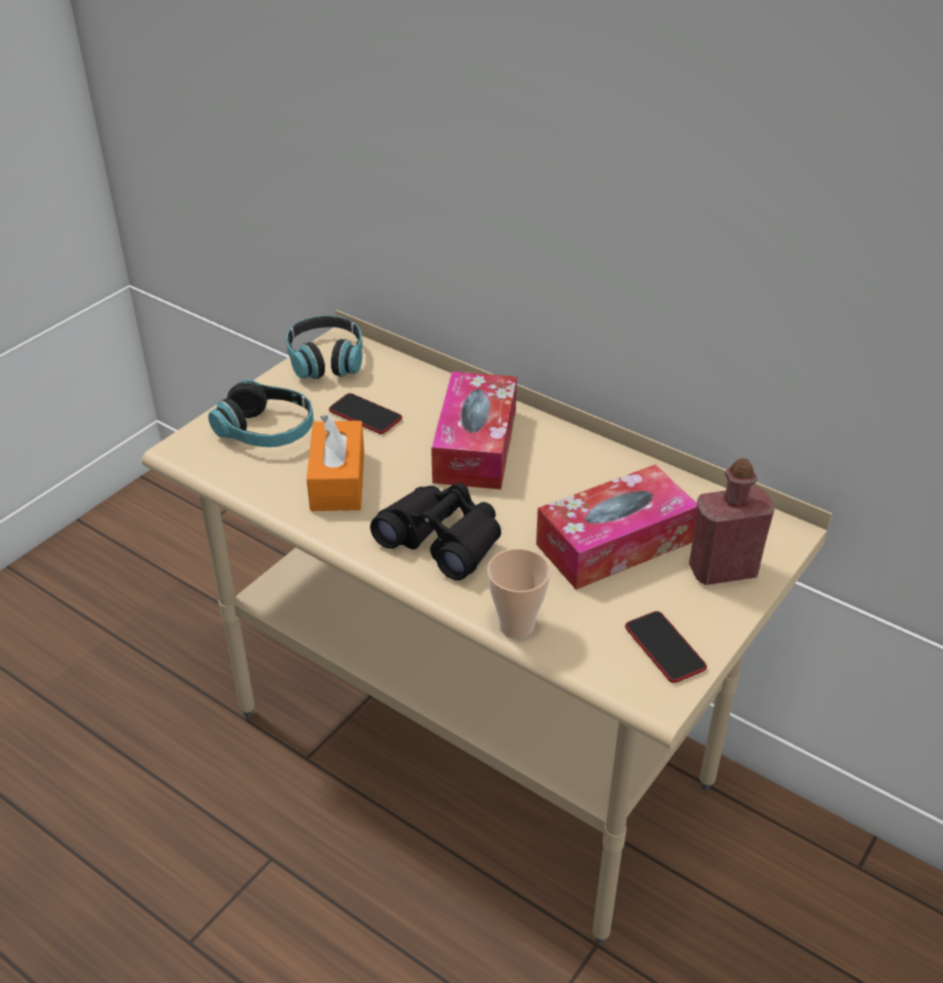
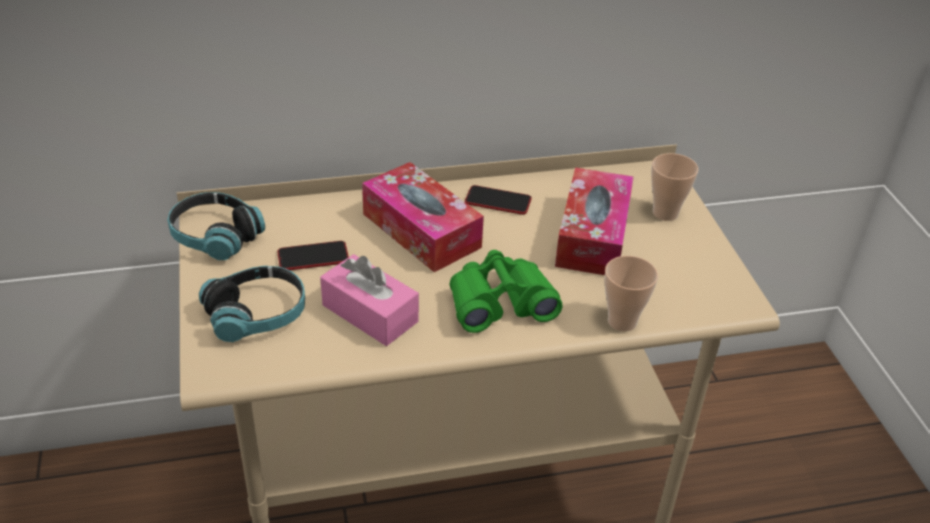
camera: 50 degrees left, 0 degrees up
(338, 481) = (370, 313): orange tissue box -> pink tissue box
(442, 540) = (500, 303): black binoculars -> green binoculars
(664, 648) = (706, 275): phone -> phone (498, 201)
(723, 570) = (665, 213): red bottle -> cup

